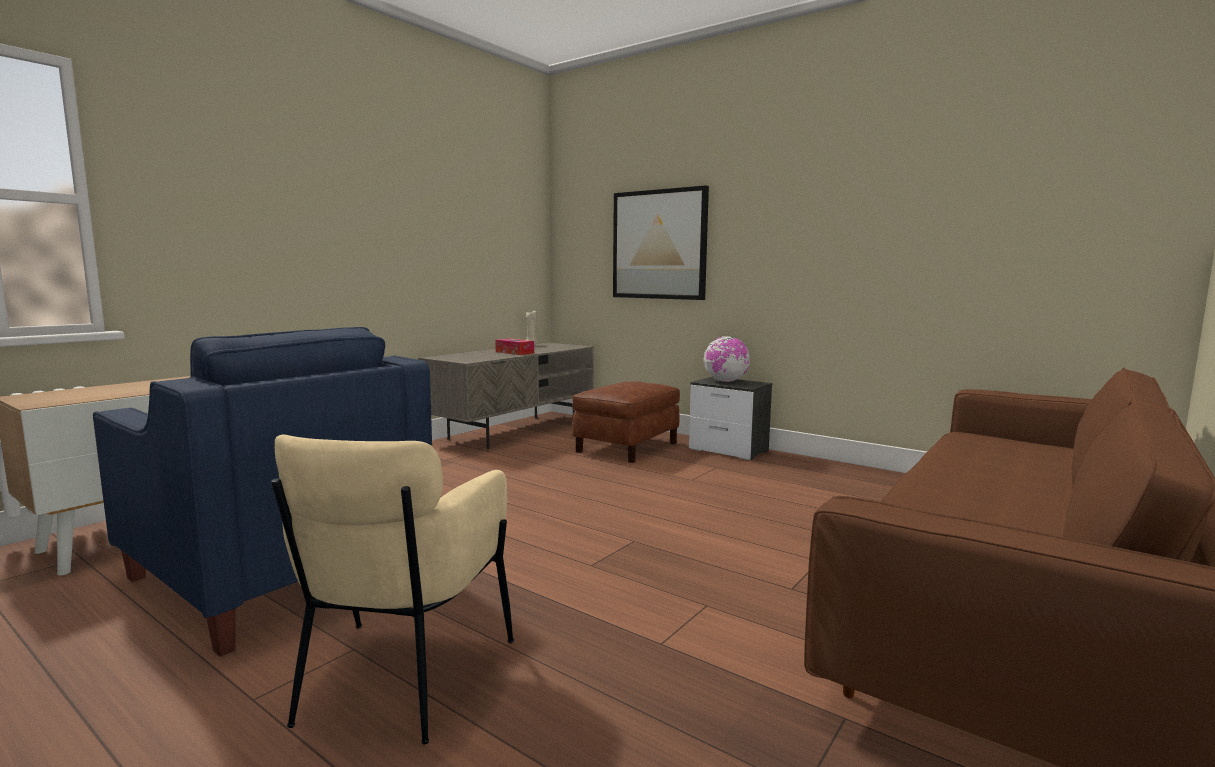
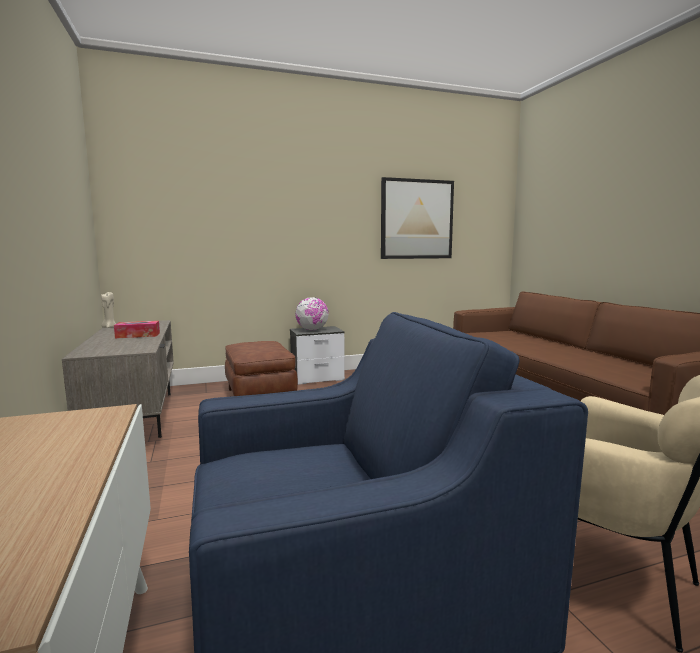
camera: 55 degrees left, 0 degrees up
(659, 245) = (231, 228): picture -> picture (416, 219)

